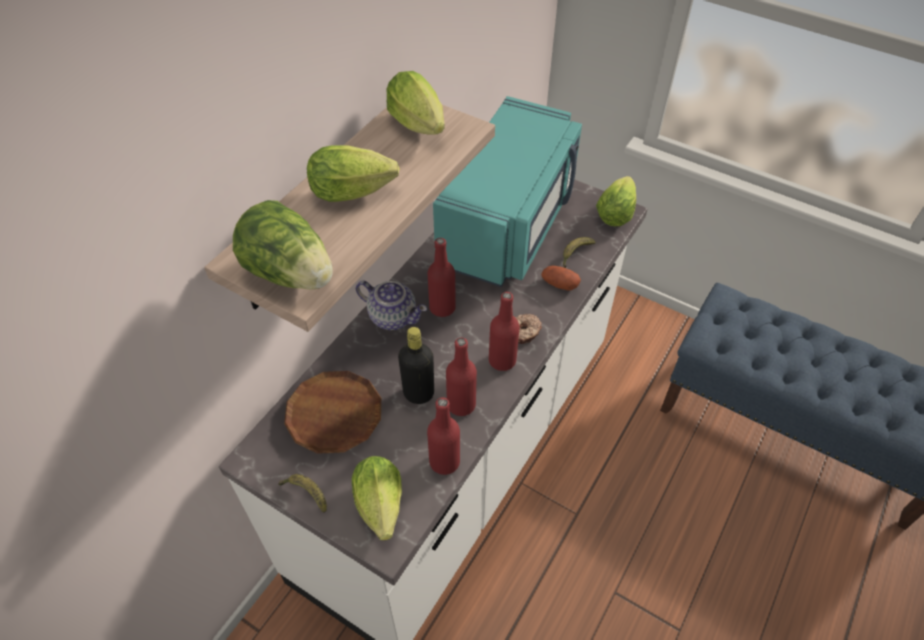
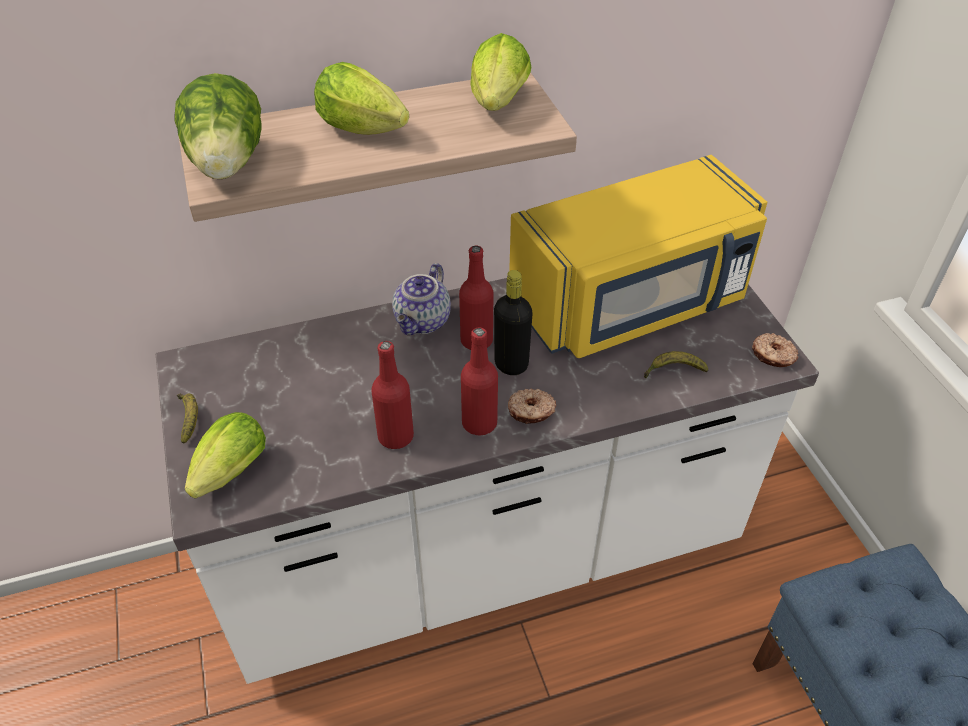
camera: 40 degrees right, 5 degrees down
(334, 415) = (281, 372): brown plate -> none
(394, 317) = (423, 322): teapot -> teapot turned 45 degrees clockwise
(418, 393) = (370, 401): black bottle -> black bottle (511, 364)
(444, 462) = (324, 475): red bottle -> none
(509, 225) = (631, 303): turquoise microwave -> yellow microwave
(559, 284) = (622, 389): potato -> none
(616, 212) = (773, 356): lettuce -> donut

